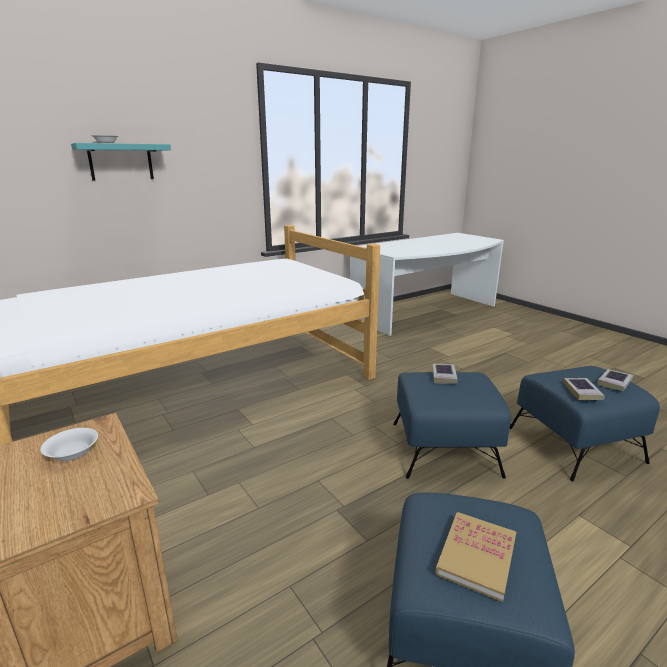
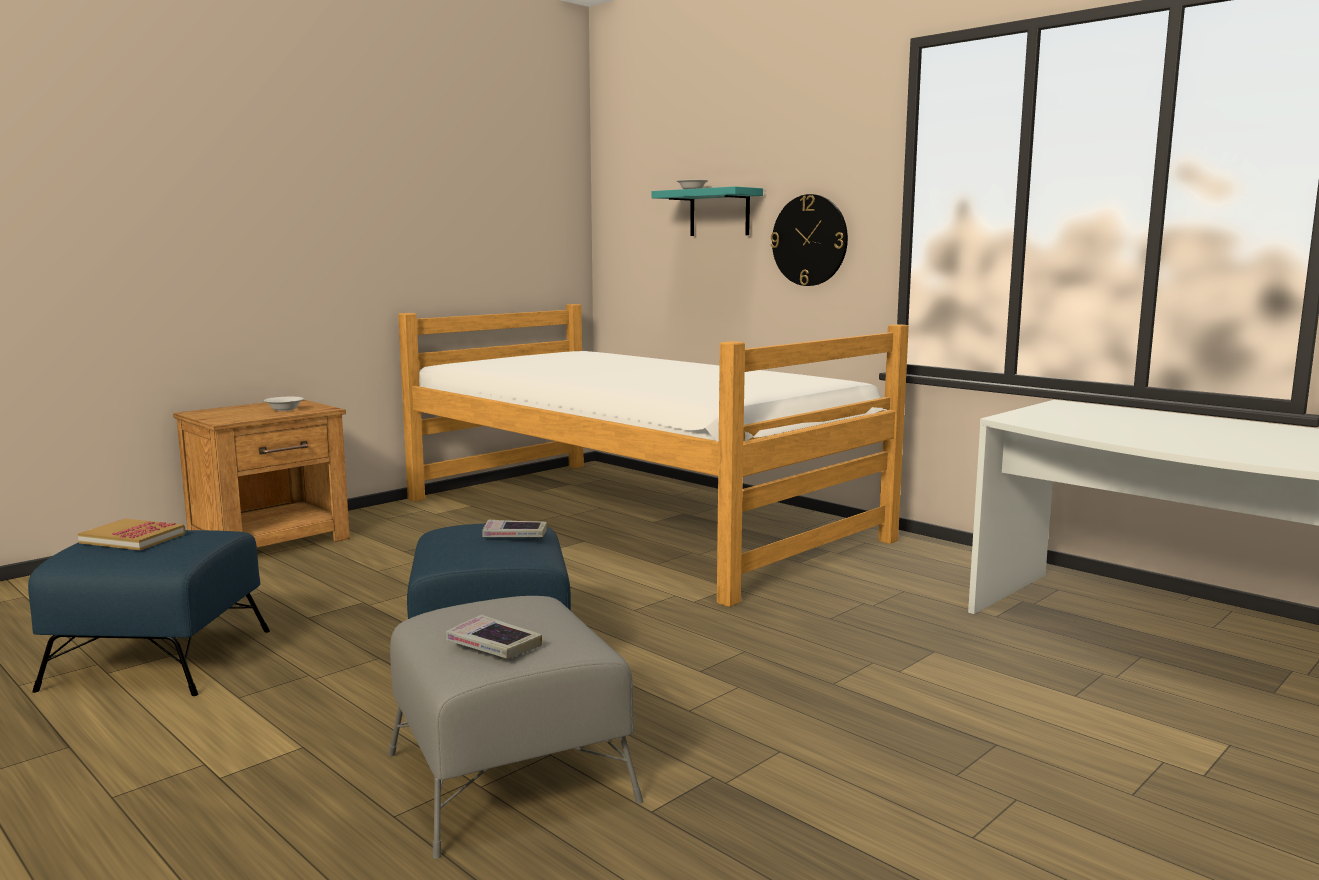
camera: 80 degrees right, 10 degrees down
(204, 181) = (809, 240): none -> wall clock
(573, 444) = (510, 775): blue ottoman -> grey ottoman
(582, 391) = (453, 613): book -> none

